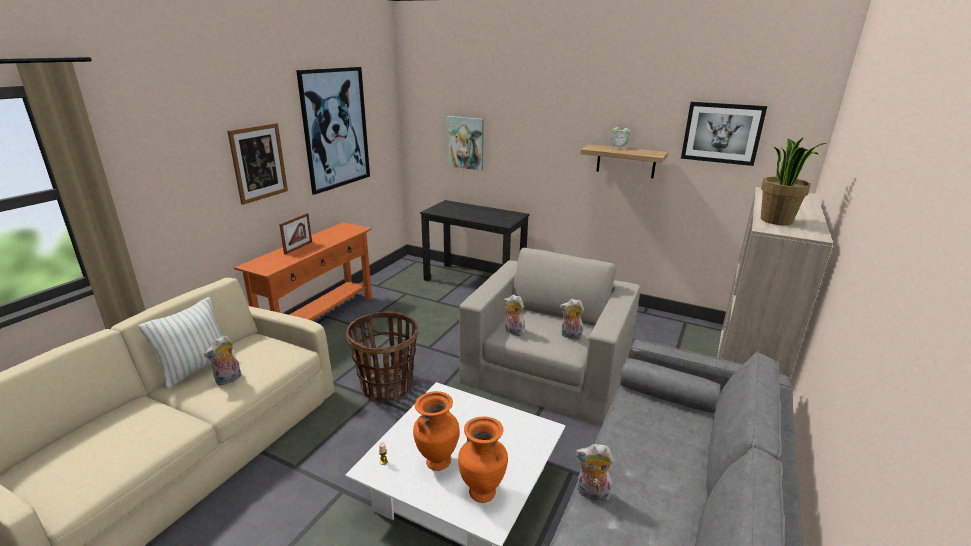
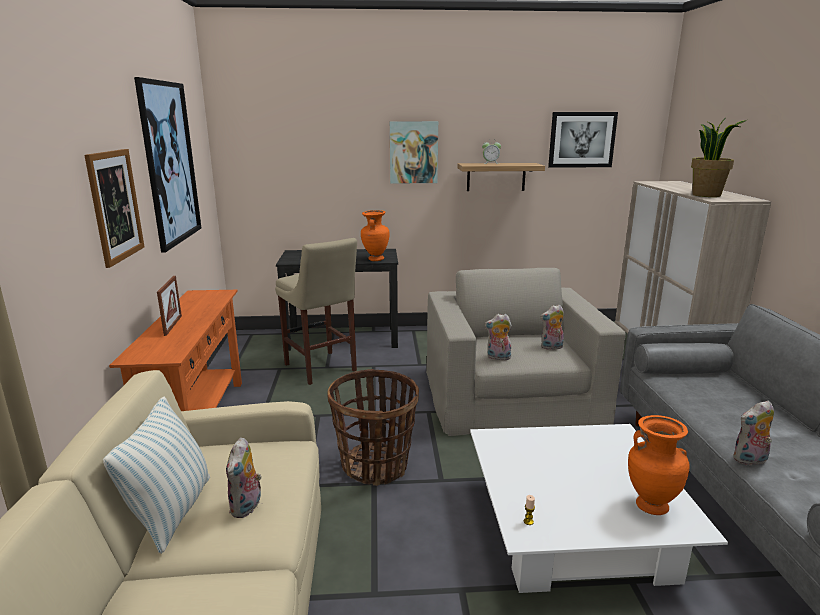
camera: 30 degrees left, 5 degrees down
(432, 302) = (321, 369): none -> beige stool
(437, 462) = (577, 498): orange vase -> orange vase (375, 259)
(465, 143) = (308, 177): picture -> picture (413, 152)

